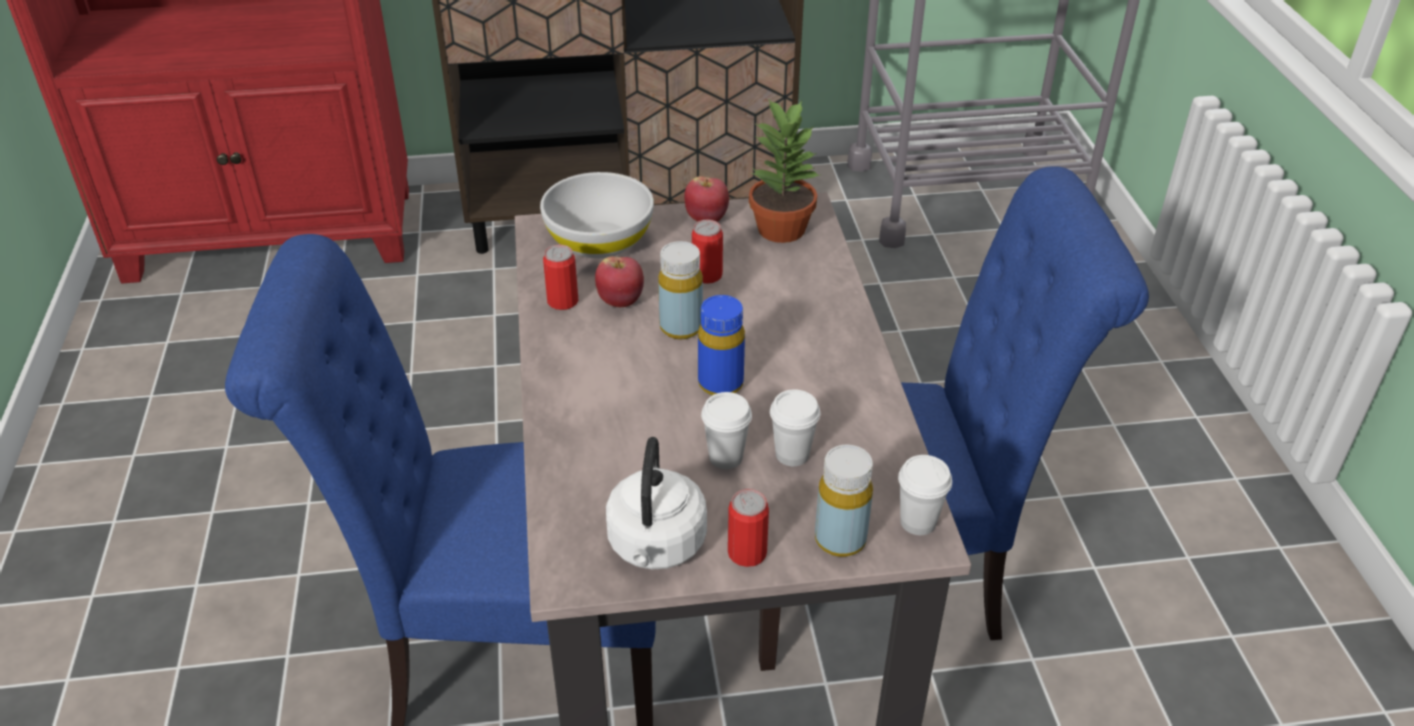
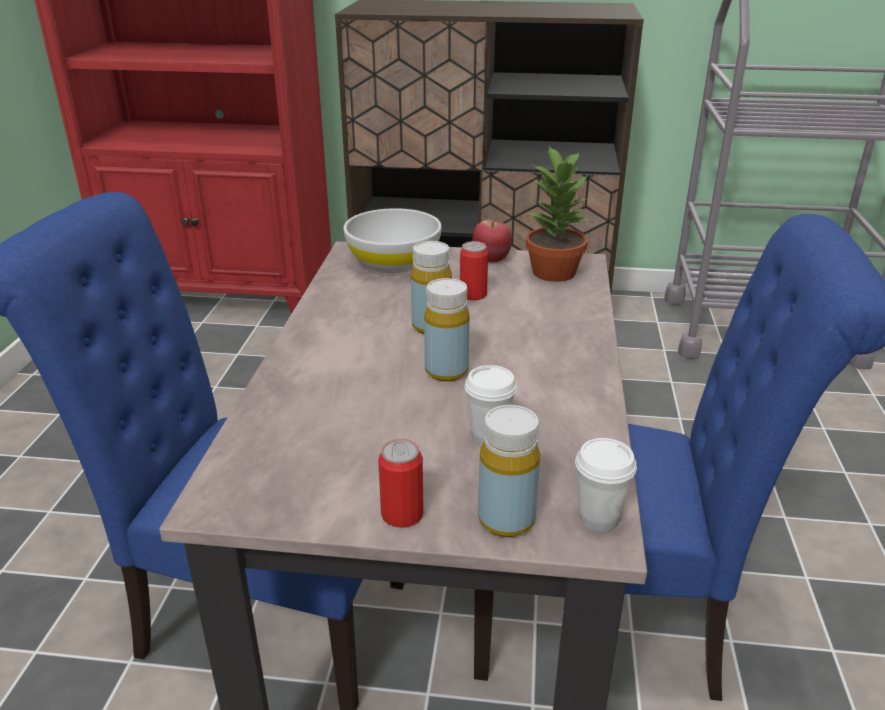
camera: 15 degrees right, 10 degrees down
(562, 301) = (340, 297): can -> none
(621, 301) = (389, 302): apple -> none
(656, 546) = (314, 492): white kettle -> none
(720, 384) = (446, 371): blue bottle -> yellow bottle
(725, 457) = (422, 428): white cup -> none

